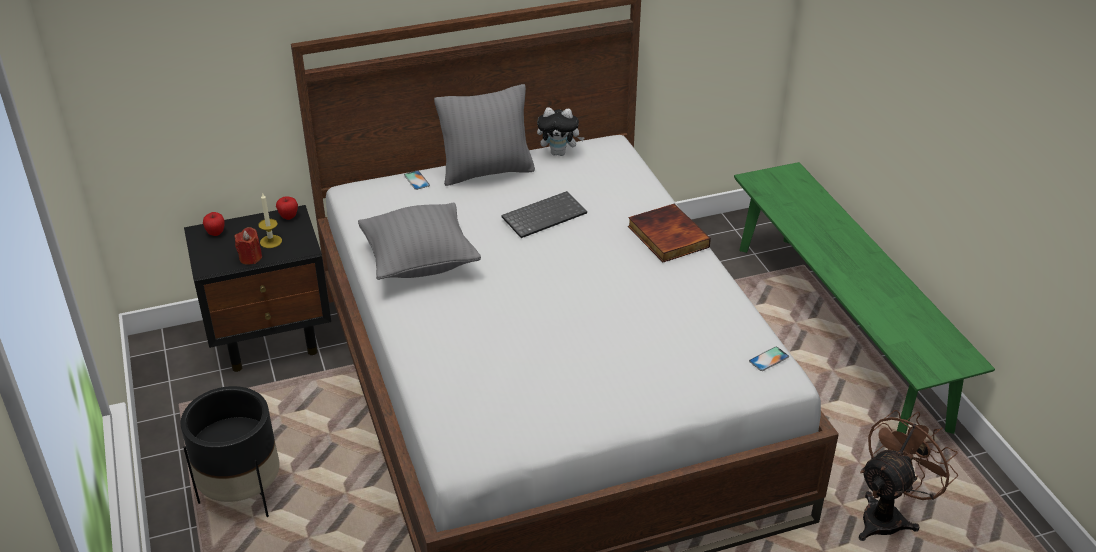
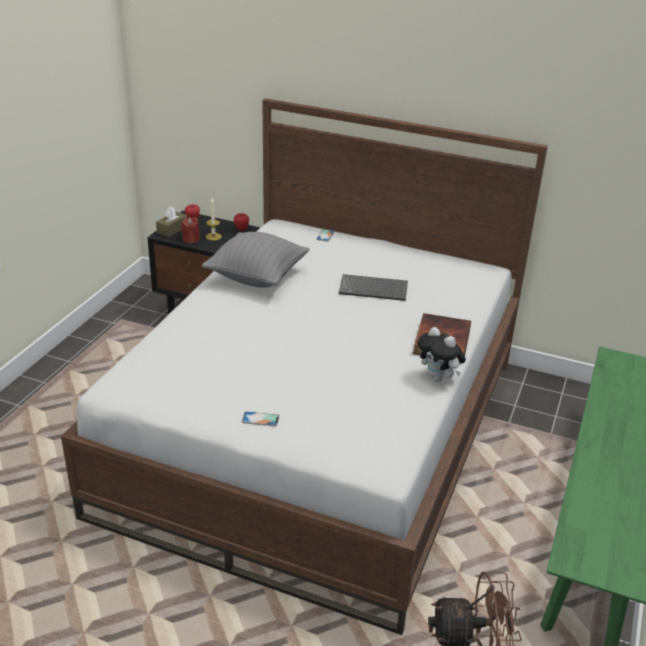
camera: 40 degrees right, 5 degrees down
(210, 257) = (172, 230): none -> brown tissue box
(242, 494) = (87, 381): black planter -> none
(487, 172) = (376, 249): grey pillow -> none
(559, 153) = (442, 260): plush toy -> plush toy (438, 378)
(769, 359) = (395, 453): phone -> phone (260, 419)

